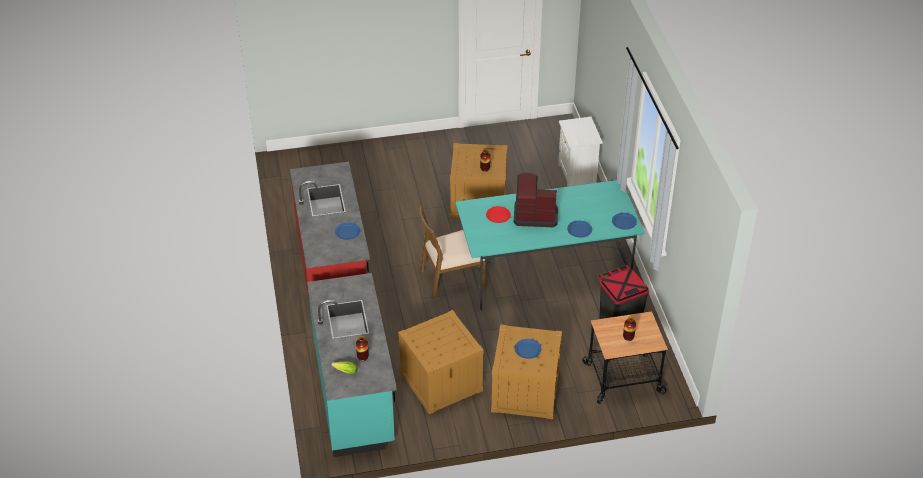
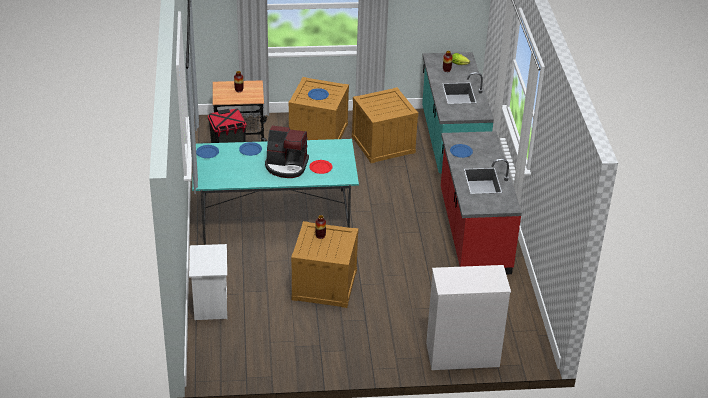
camera: 175 degrees left, 5 degrees down
(349, 154) = (461, 355): none -> white dresser
(451, 278) = (363, 217): brown chair -> none

